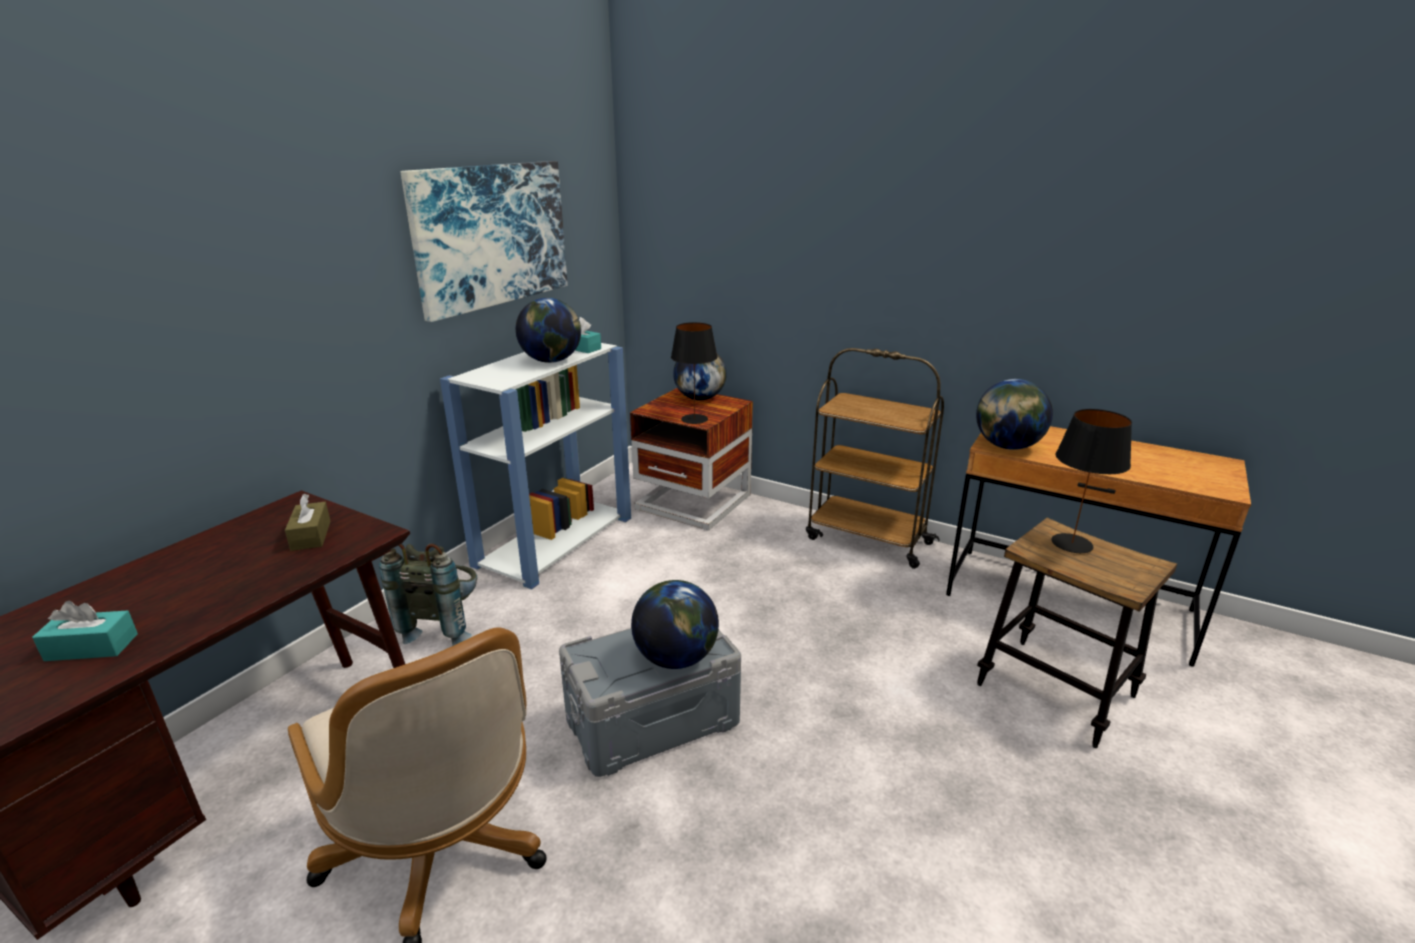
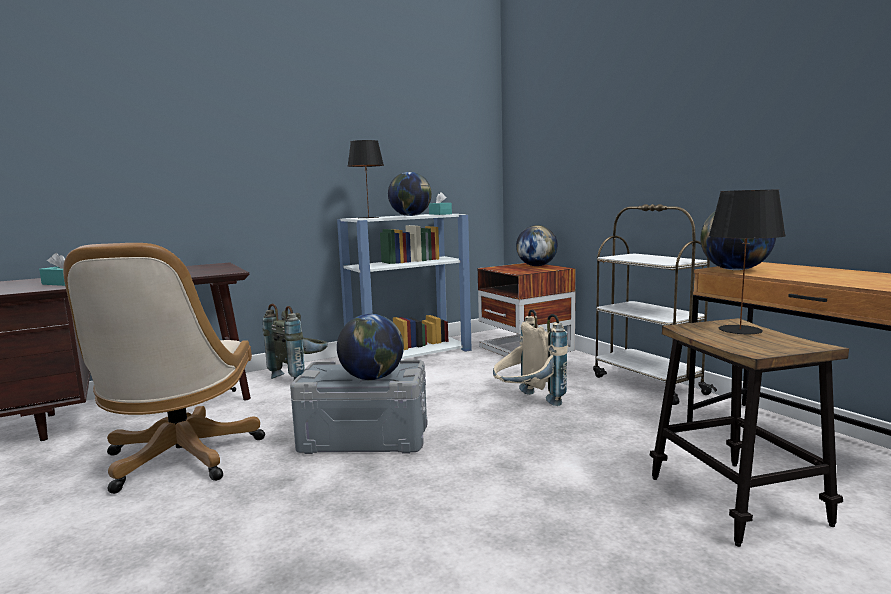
camera: 30 degrees right, 15 degrees down
(311, 535) = (204, 270): brown tissue box -> none
(491, 235) = (390, 138): picture -> none
(694, 419) = (516, 271): black table lamp -> black table lamp (368, 218)
(778, 604) = (527, 403): none -> beige backpack
(867, 540) = (647, 384): brown cart -> white cart

